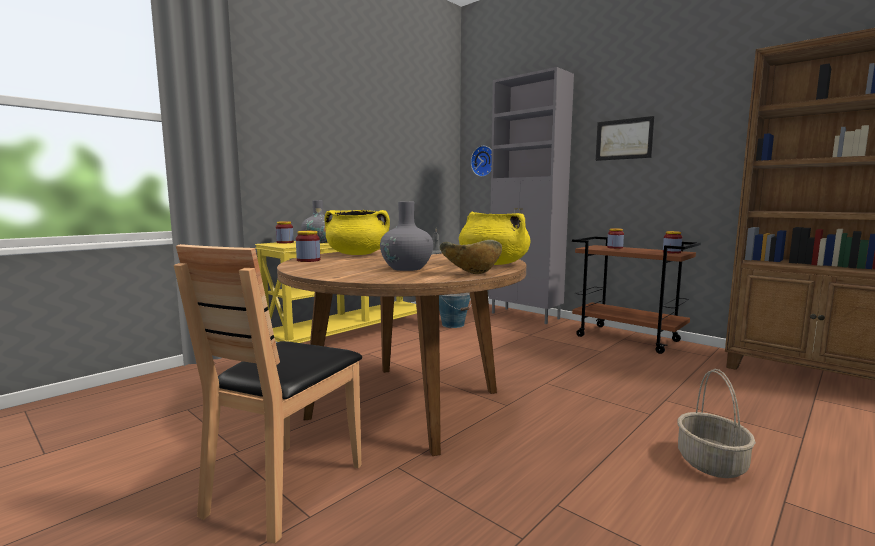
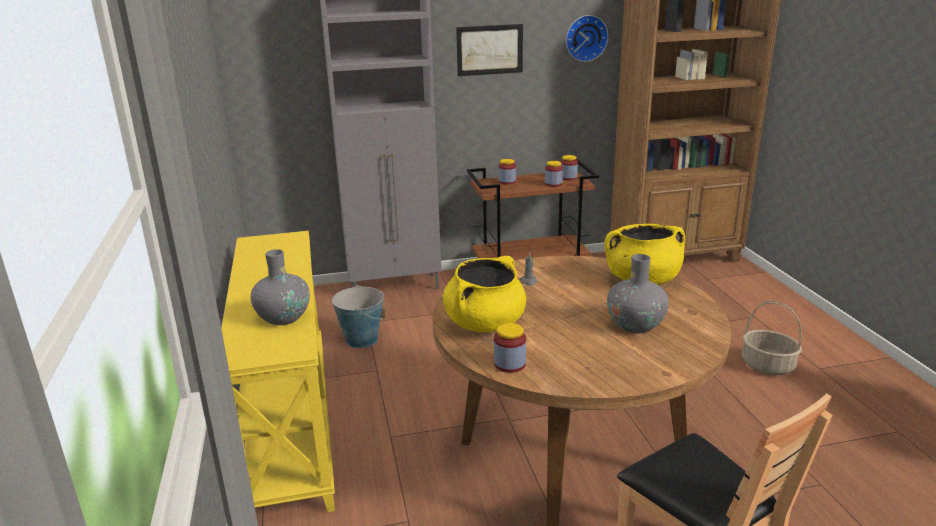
camera: 55 degrees left, 15 degrees up
(285, 242) = (242, 344): jar -> jar (553, 184)
(471, 273) = (694, 306): bowl -> none
(484, 161) = (274, 78): wall clock -> wall clock (585, 38)

